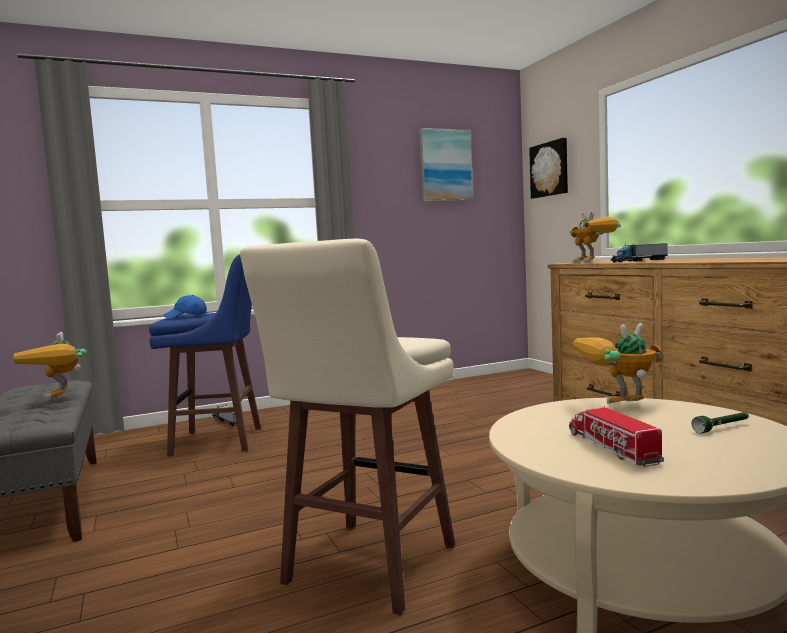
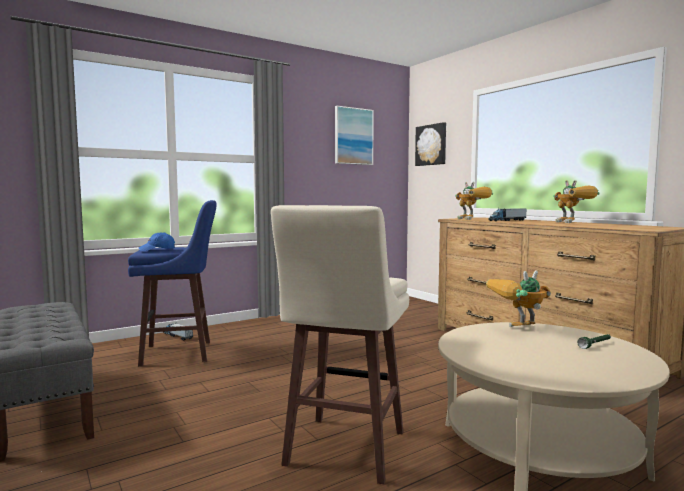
camera: 10 degrees left, 0 degrees up
(61, 399) = (63, 319): toy robot -> toy robot (574, 222)
(611, 448) = (531, 359): toy truck -> none

